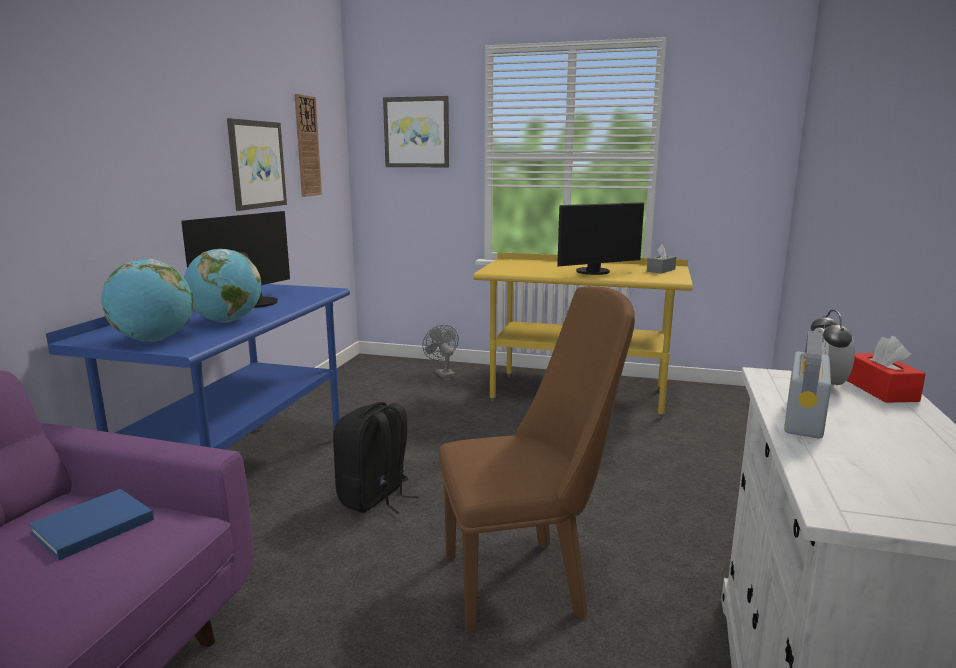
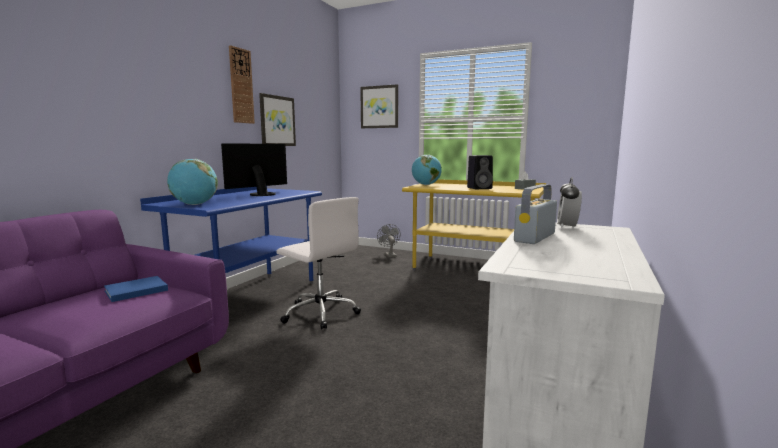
camera: 10 degrees right, 5 degrees down
(226, 321) = (239, 200): globe -> globe (426, 185)
(307, 146) = (311, 114): wall clock -> wall clock (241, 86)
(375, 498) = (320, 313): black backpack -> white office chair
(525, 581) = (392, 360): brown chair -> none
(595, 272) = (480, 188): monitor -> black speaker
(880, 390) = (604, 230): red tissue box -> none

